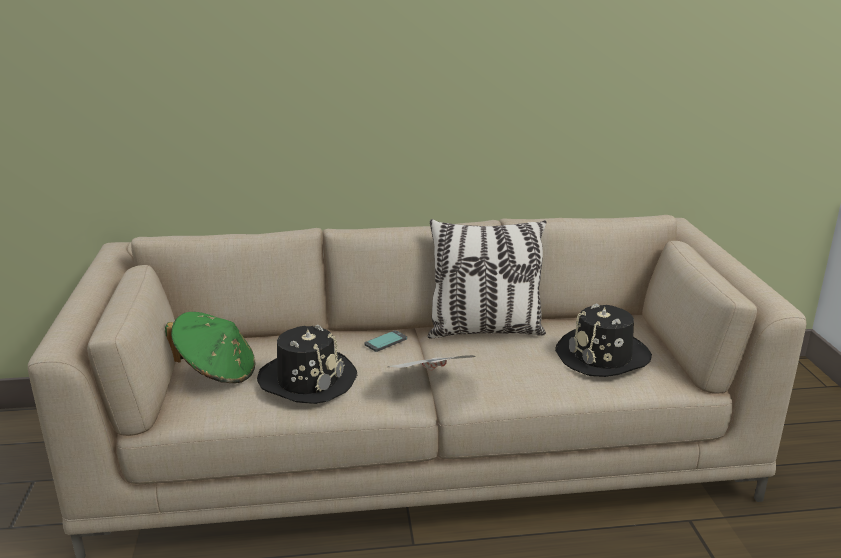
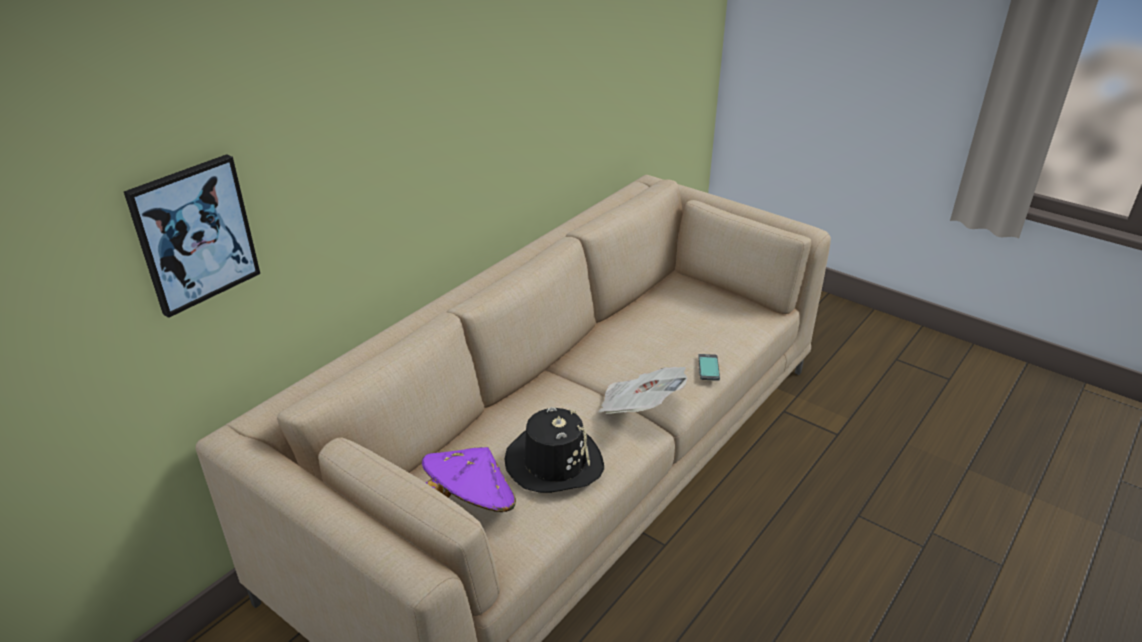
camera: 45 degrees left, 10 degrees up
(131, 84) = (194, 234): none -> picture
(216, 372) = (470, 504): green hat -> purple hat
(385, 342) = (552, 392): phone -> phone (708, 368)
(485, 331) = (602, 340): pillow -> none
(603, 356) = (707, 319): black hat -> none

